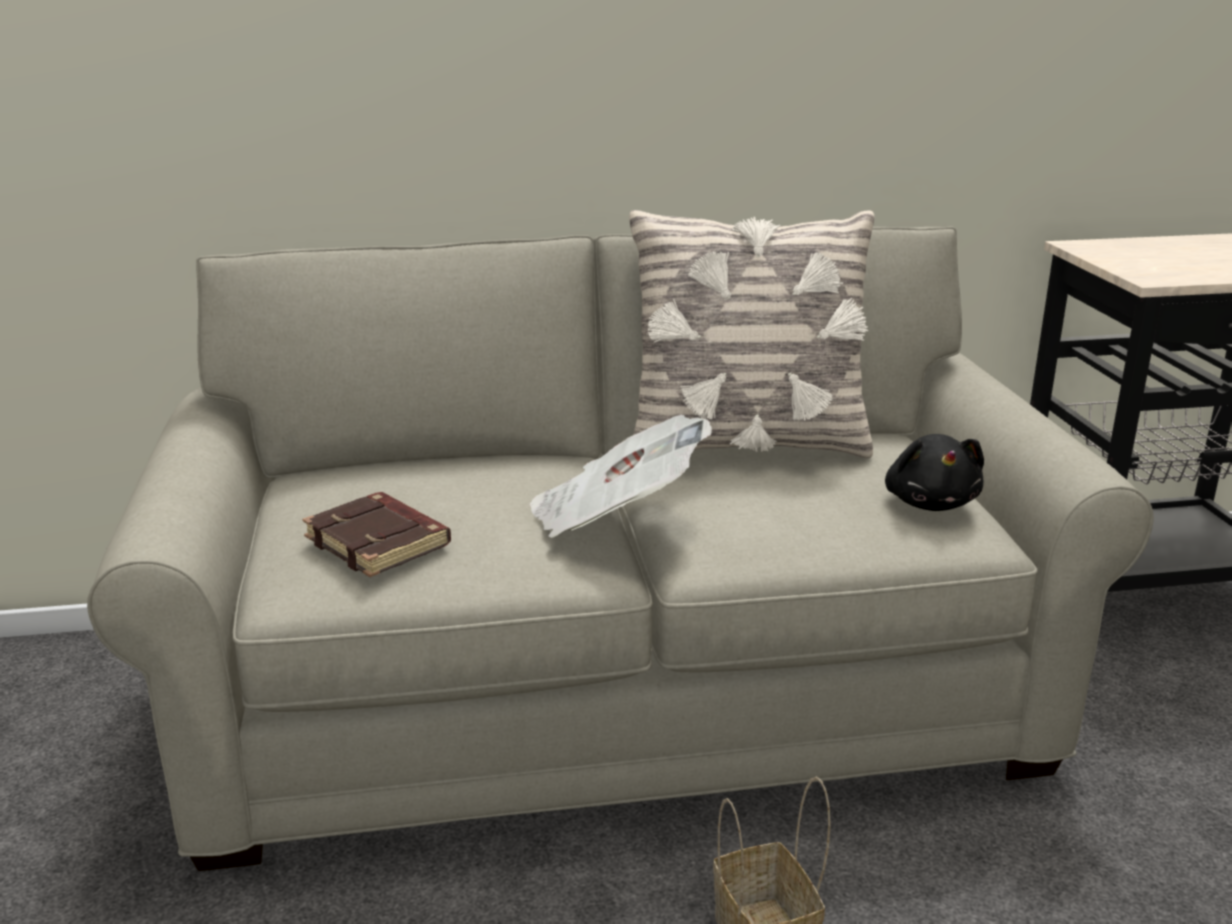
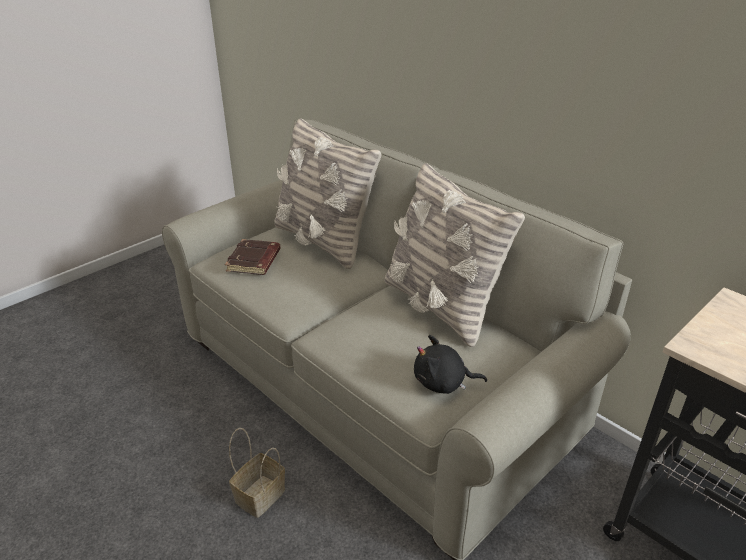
camera: 55 degrees right, 10 degrees up
(420, 468) = (323, 242): none -> beige pillow
(614, 518) = (326, 301): newspaper -> none
(930, 502) = (443, 383): black plush toy -> black plush toy turned 45 degrees clockwise

